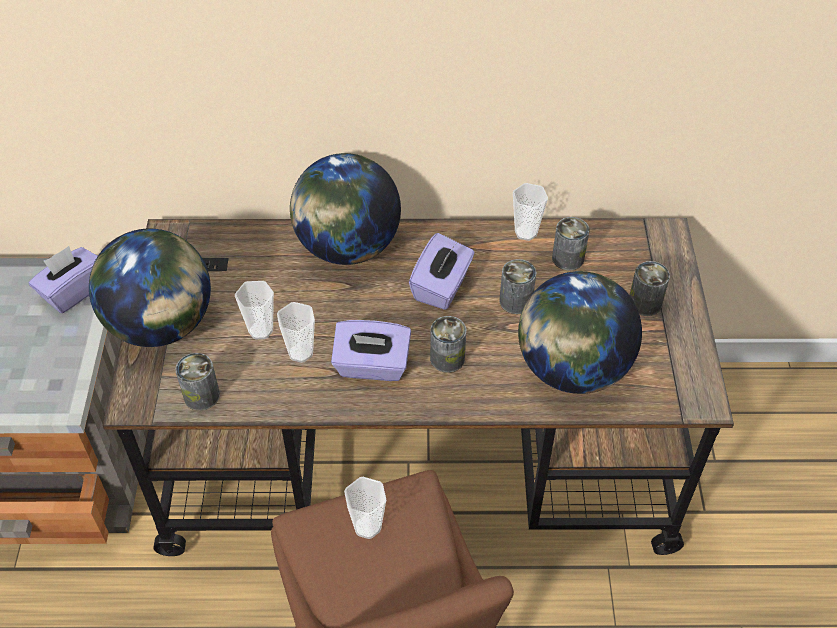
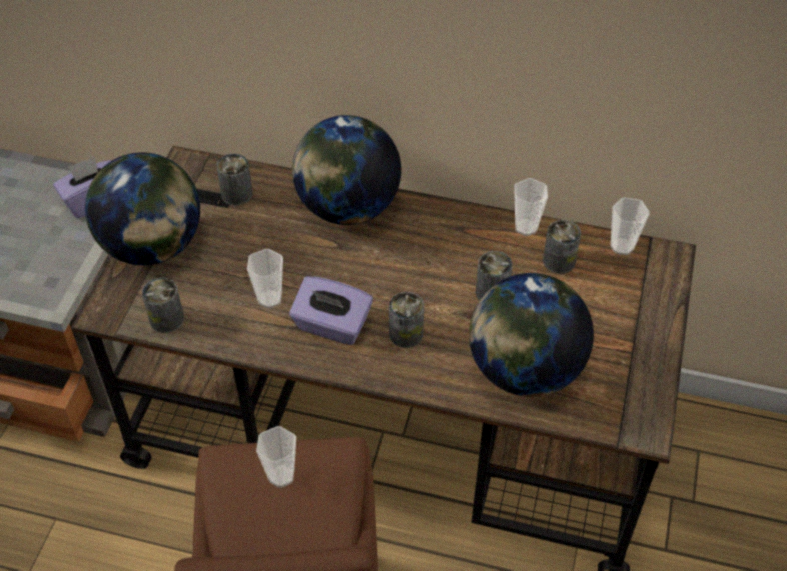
camera: 15 degrees right, 0 degrees up
(260, 330) = (240, 270): cup -> cup (622, 247)
(442, 287) = (424, 264): purple tissue box -> none
(644, 303) = (621, 321): can -> can (237, 194)

